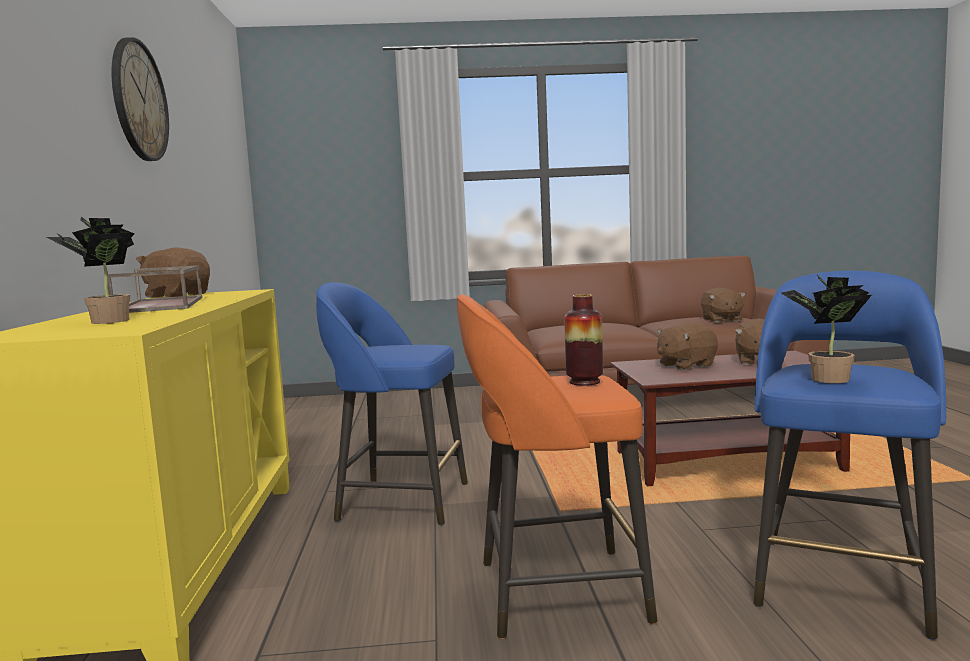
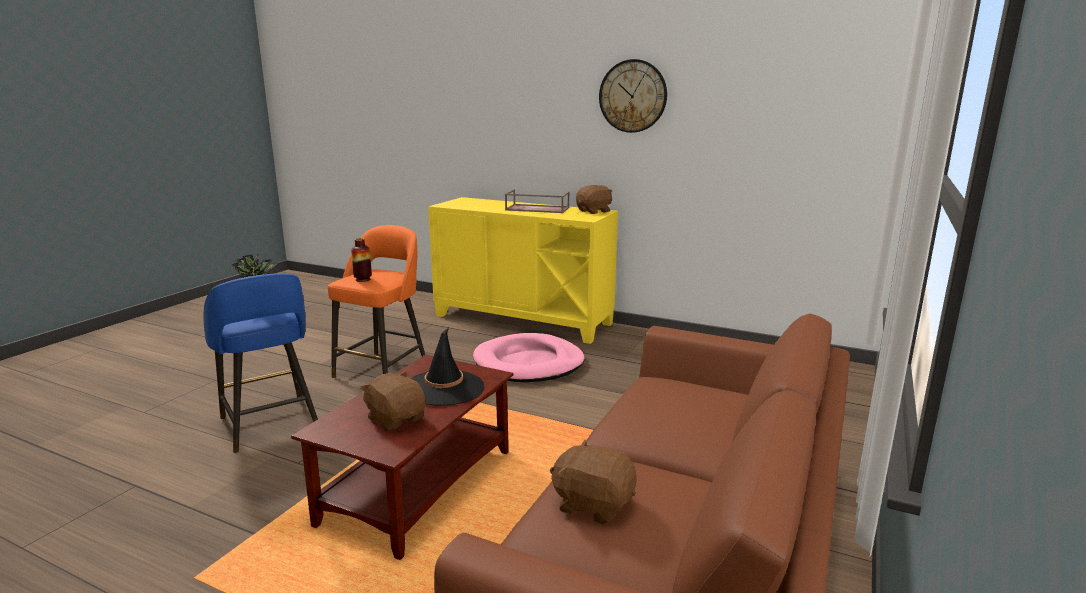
camera: 120 degrees right, 10 degrees up
(104, 322) = (482, 204): potted plant -> none
(399, 501) = (529, 363): blue stool -> pink dog bed
(685, 365) = (444, 388): brown plush toy -> black hat

